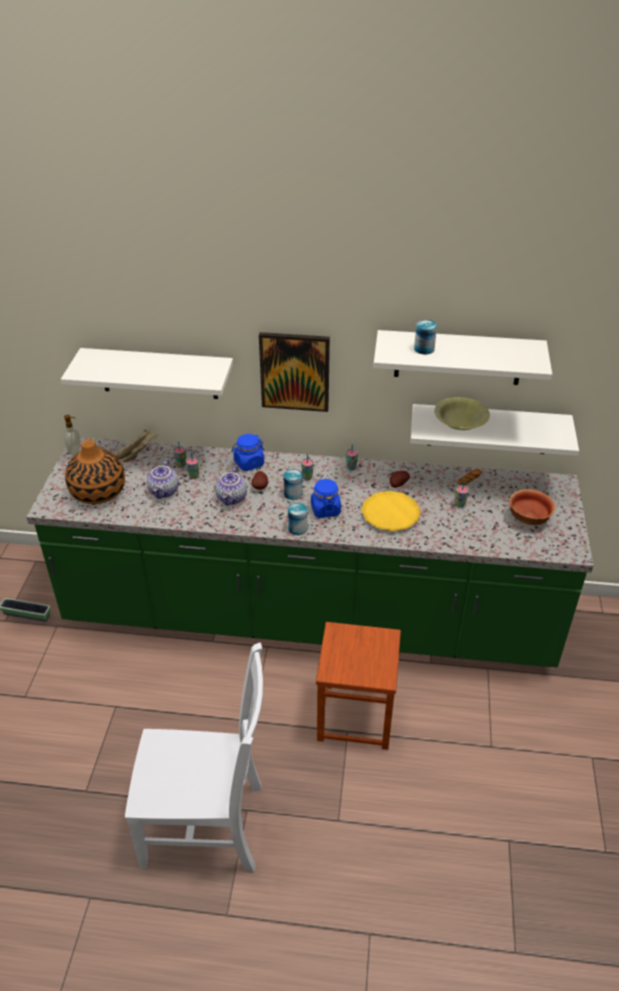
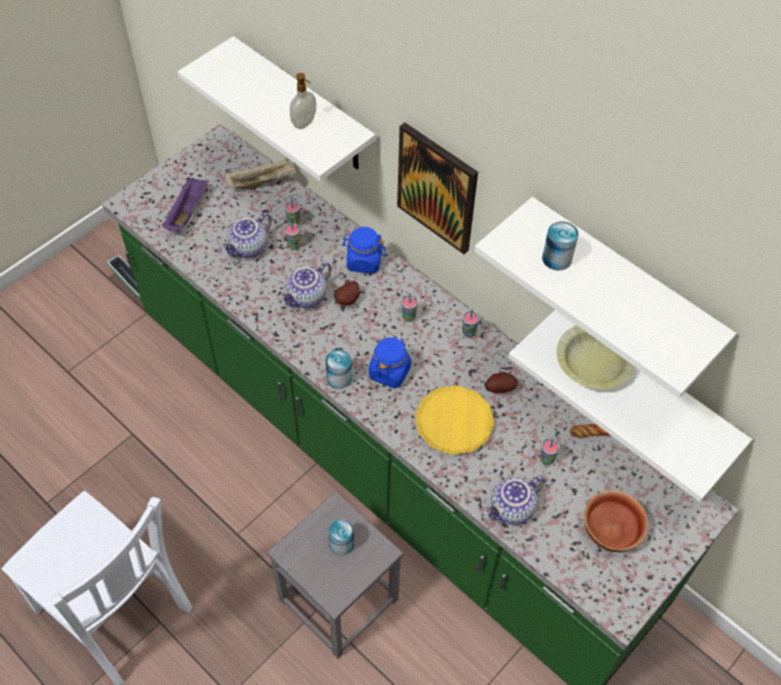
camera: 35 degrees right, 15 degrees up
(75, 451) = (208, 146): soap dispenser -> soap dispenser (304, 123)
(98, 492) = (187, 211): vase -> purple tray
(293, 493) = (374, 330): can -> can (341, 544)
(356, 715) = (339, 598): brown stool -> grey stool
(468, 538) = (512, 509): none -> teapot

